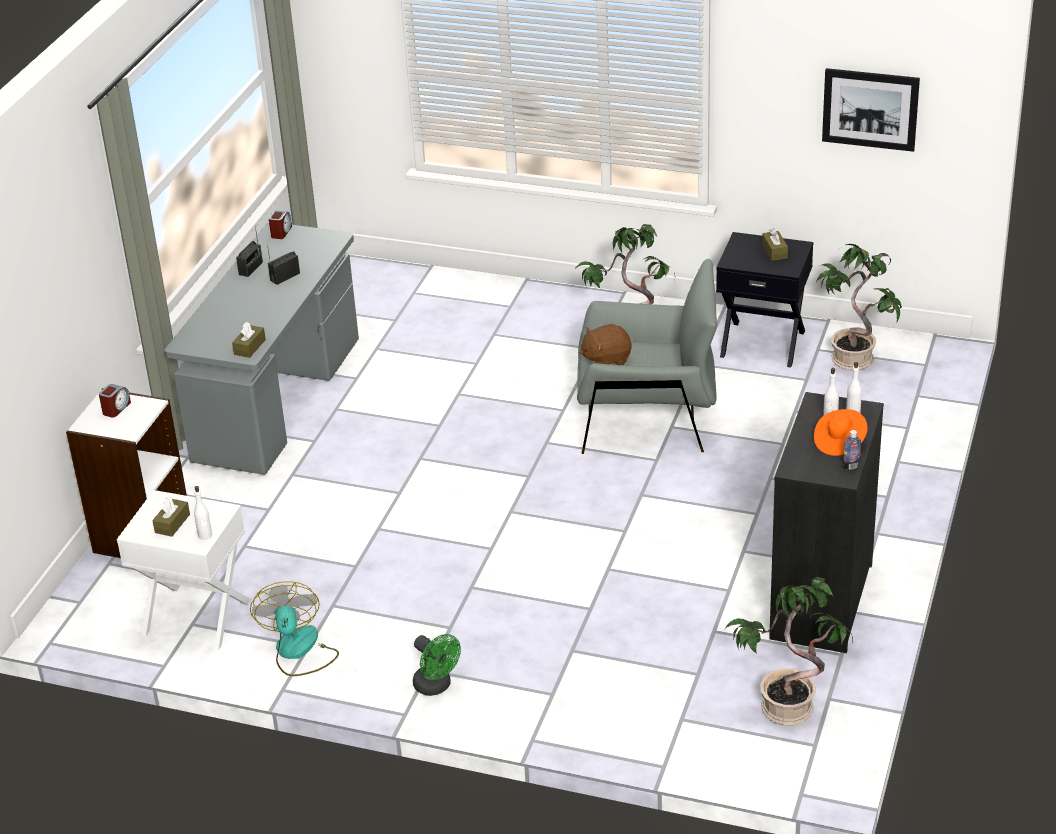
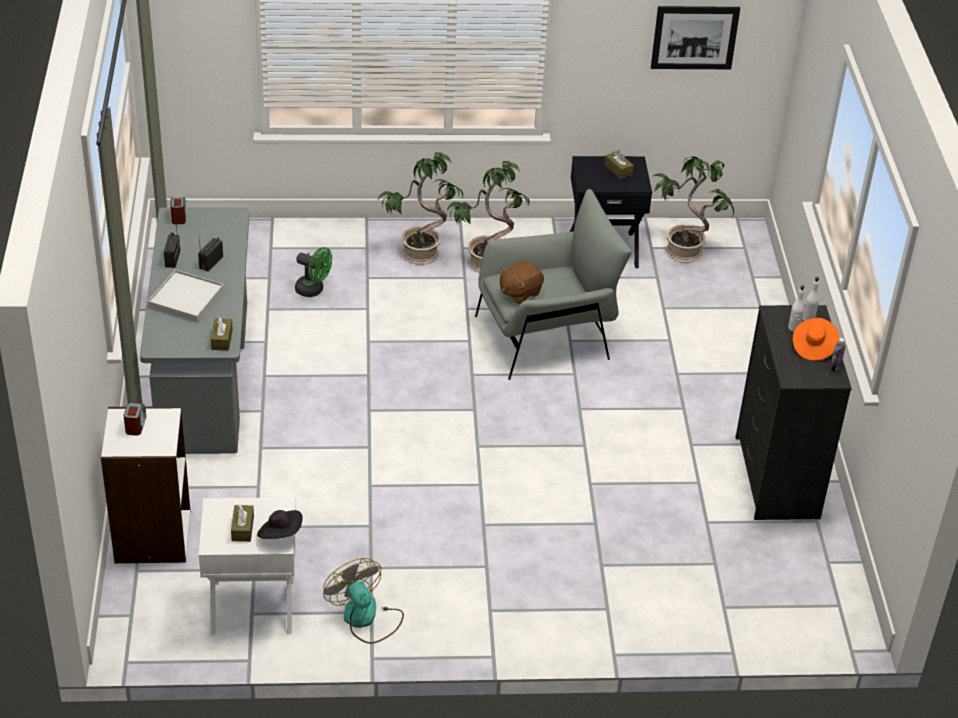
camera: 25 degrees left, 5 degrees up
(205, 535) = (281, 534): white bottle -> black hat
(240, 306) = (186, 299): none -> white tray
(436, 686) = (506, 624): green fan -> green fan (313, 290)
(788, 706) = (801, 576): potted plant -> potted plant (421, 252)

